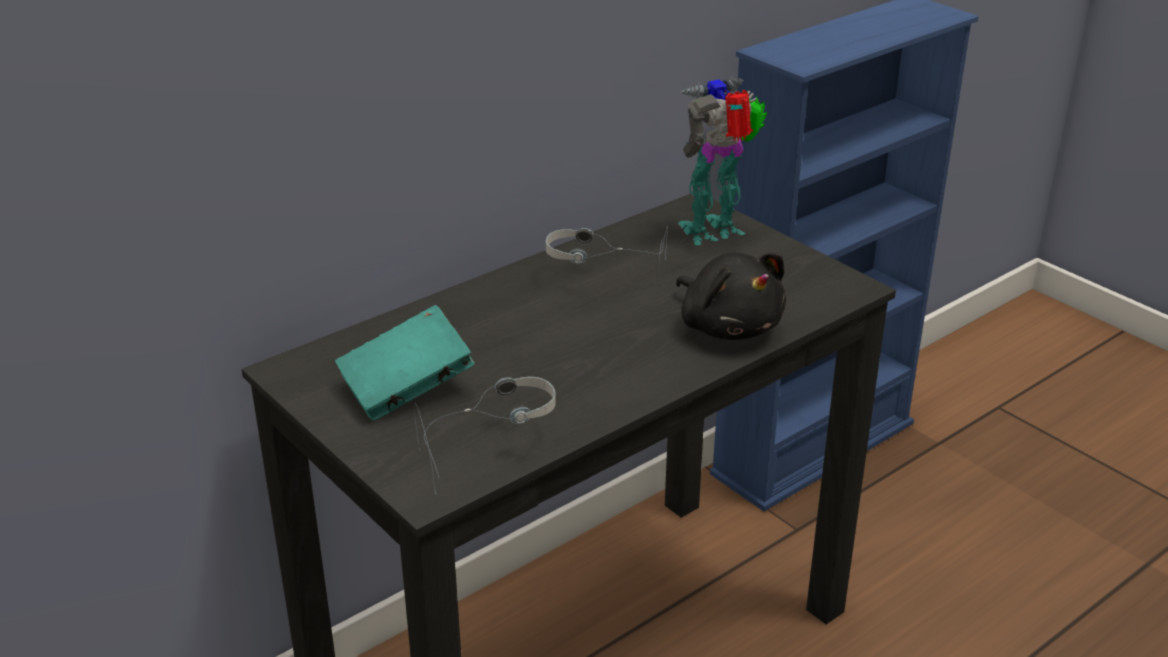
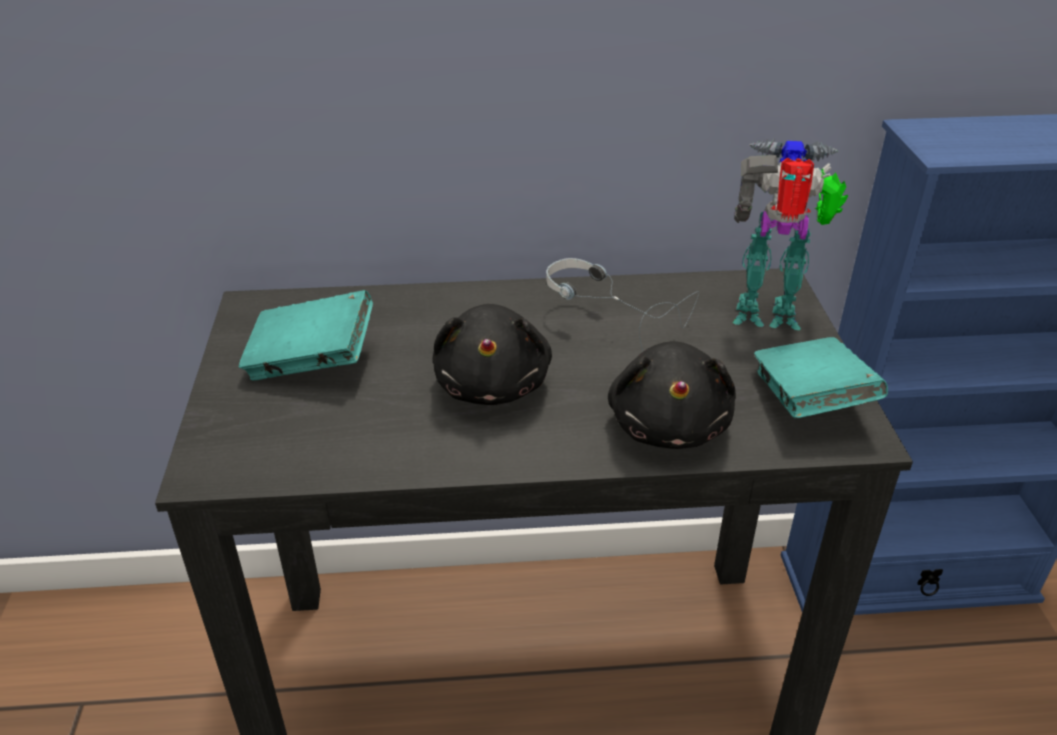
camera: 35 degrees right, 5 degrees up
(495, 458) = (296, 464): headphones -> none
(574, 348) = (493, 384): none -> black plush toy
(801, 278) = (809, 402): none -> turquoise book

